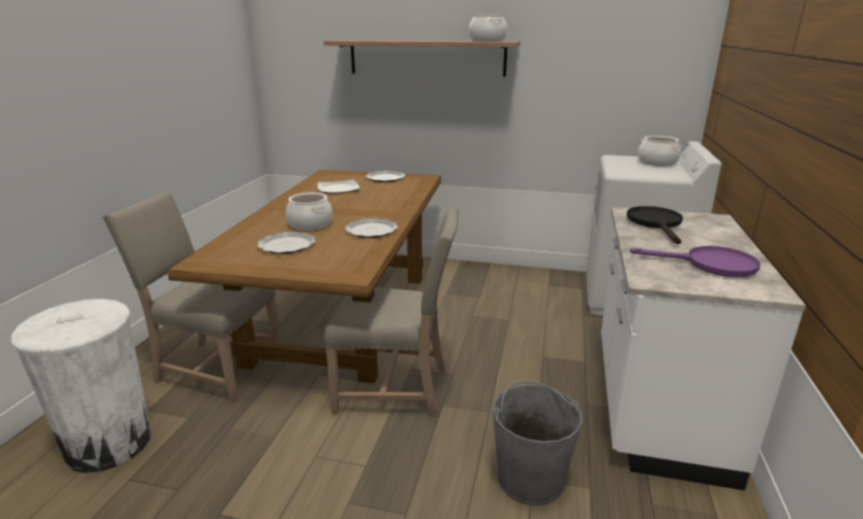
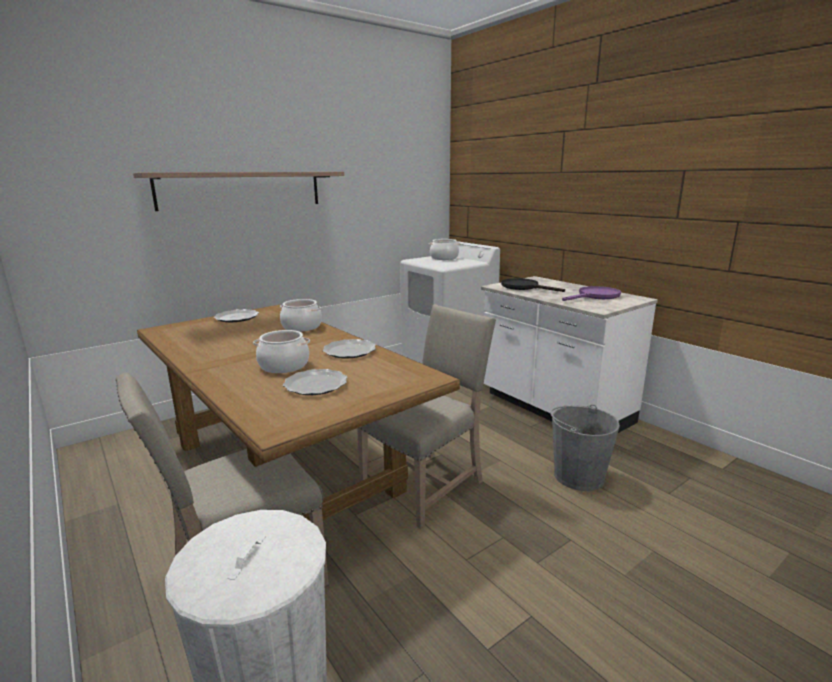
camera: 50 degrees left, 5 degrees down
(338, 189) = (217, 336): plate -> none
(487, 41) = (308, 171): cooking pot -> cooking pot (301, 327)

